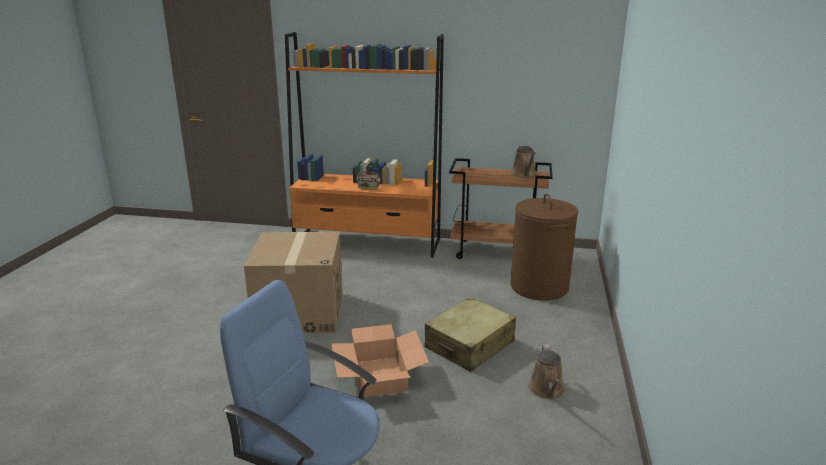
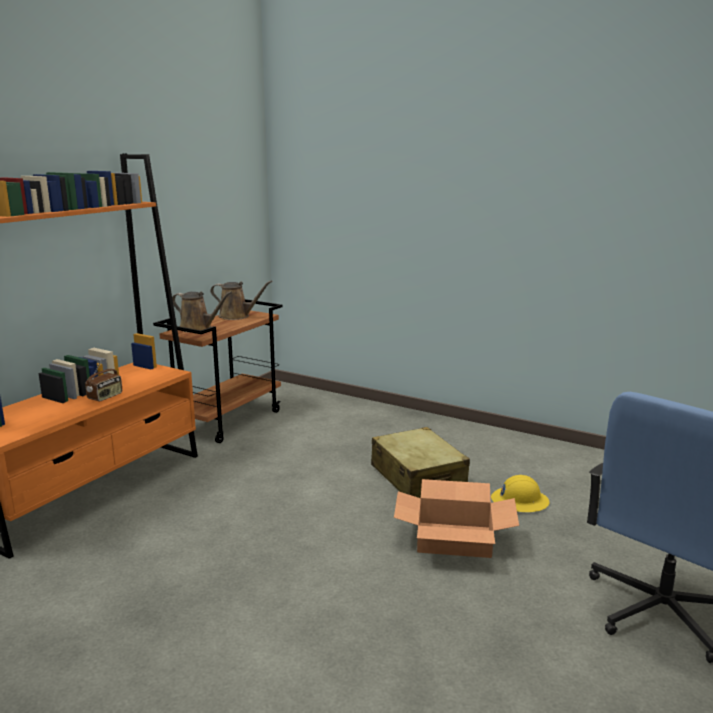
camera: 70 degrees left, 5 degrees down
(299, 312) = (256, 578): cardboard box -> none
(464, 403) = (519, 501): none -> yellow hard hat
(539, 287) = (328, 420): brown laundry basket -> none
(547, 390) = (510, 460): brown watering can -> brown watering can (198, 328)

